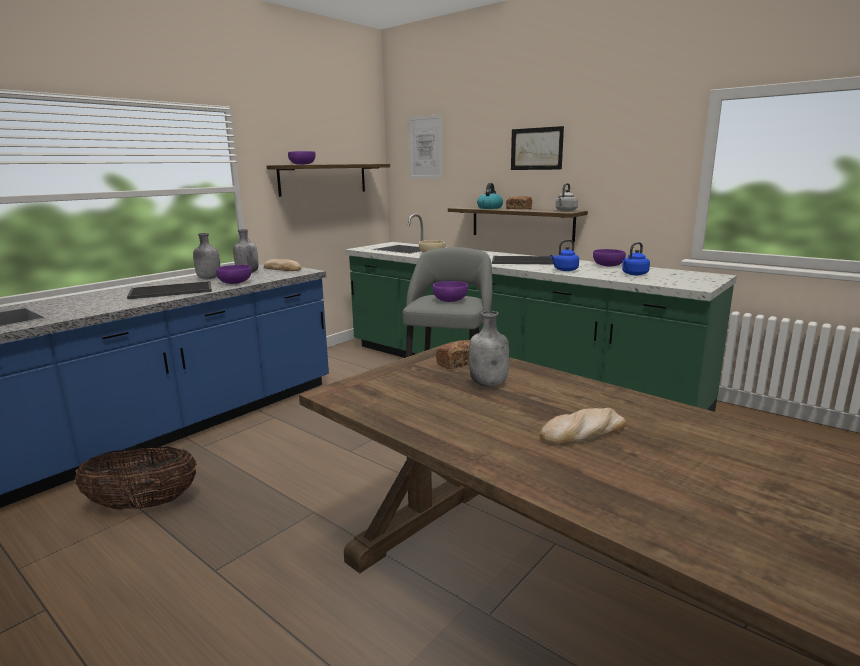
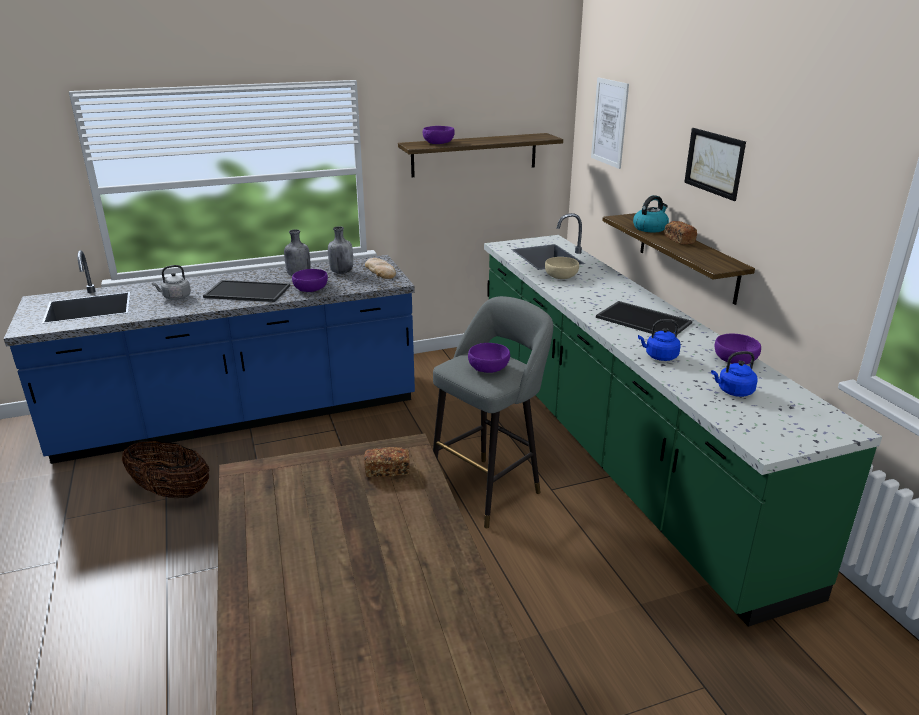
camera: 30 degrees right, 10 degrees up
(489, 384) = (373, 512): grey bottle -> none
(565, 211) = (721, 263): grey kettle -> grey kettle (175, 297)
(583, 432) = (359, 612): bread -> none

